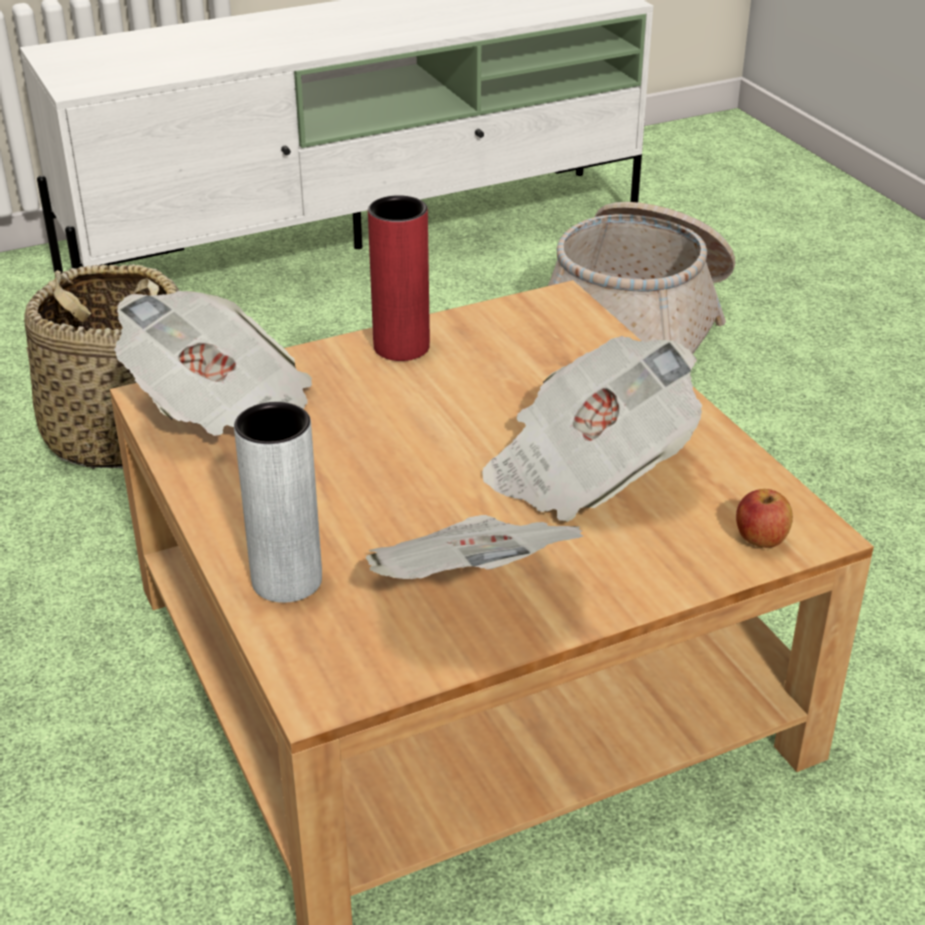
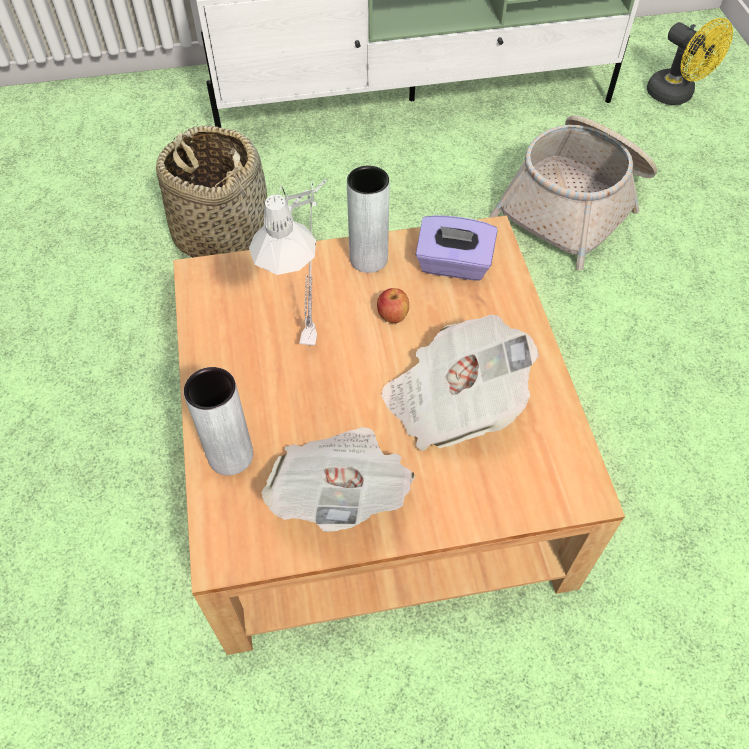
camera: 15 degrees right, 20 degrees up
(224, 413) = (236, 297): newspaper -> none
(353, 428) = (313, 328): none -> grey table lamp
(401, 347) = (368, 259): red vase -> grey vase
(523, 337) = (453, 265): none -> purple tissue box
(720, 199) = (676, 96): none -> yellow fan
(760, 540) = (547, 492): apple -> apple (392, 316)

